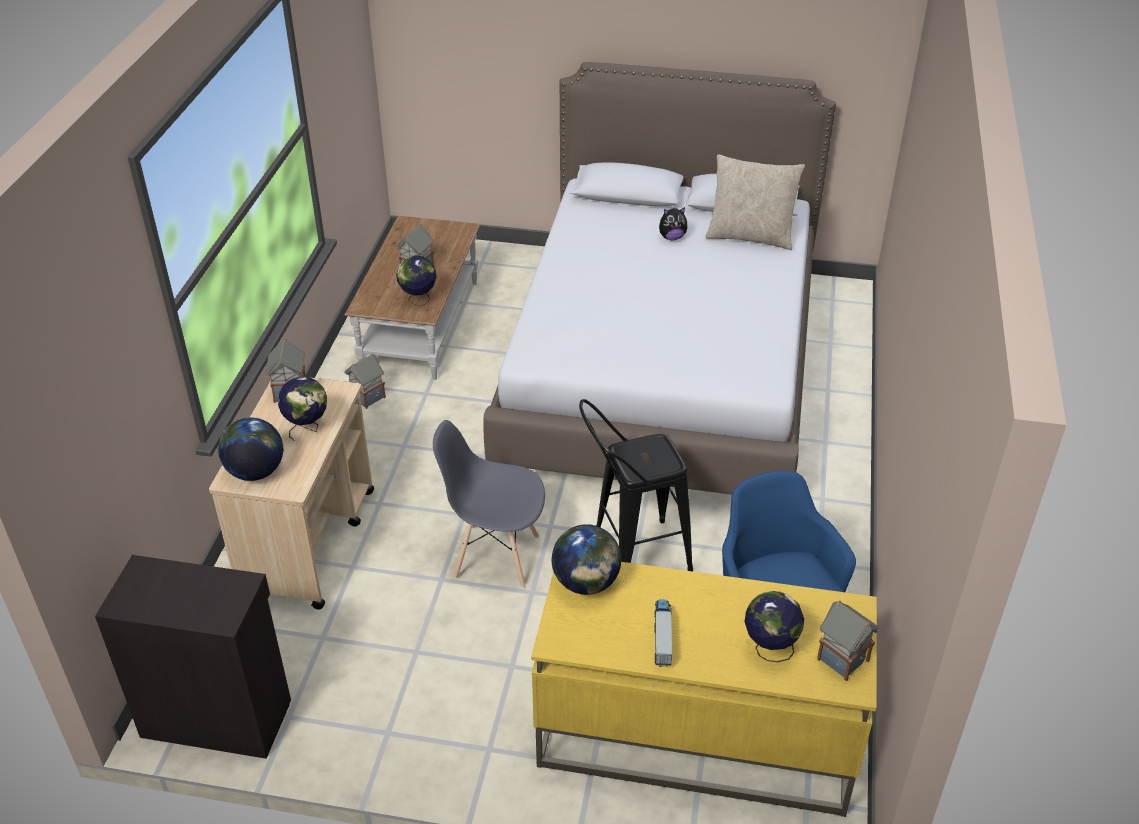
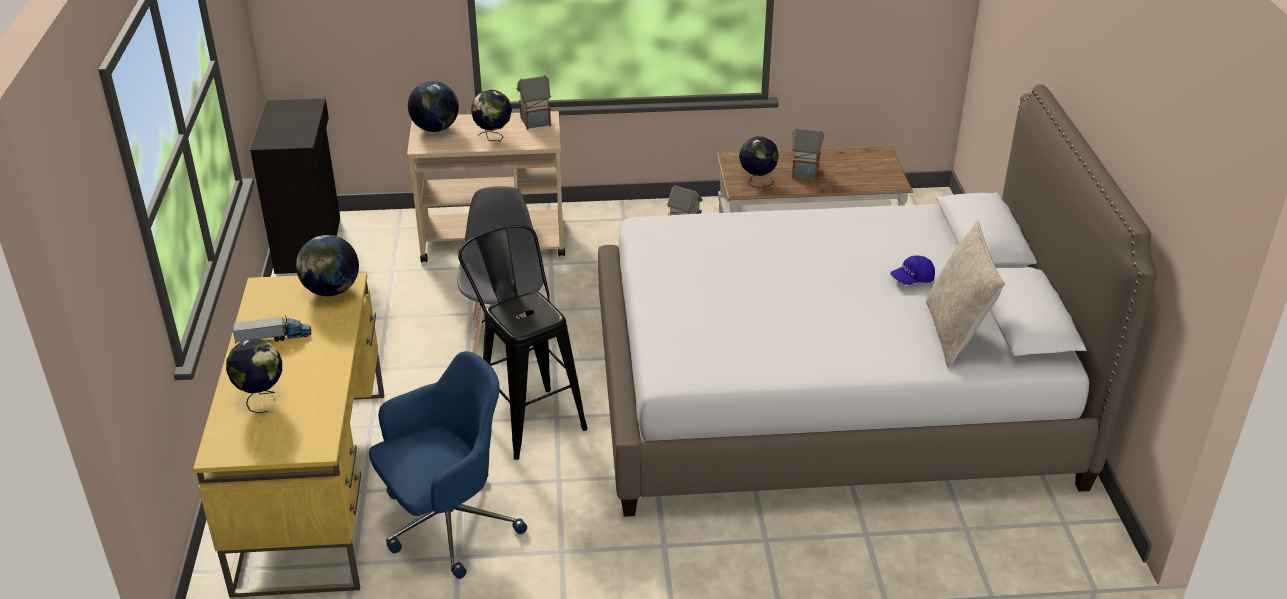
camera: 75 degrees right, 5 degrees down
(672, 237) = (912, 279): plush toy -> blue cap
(841, 659) = (251, 442): toy house -> none

